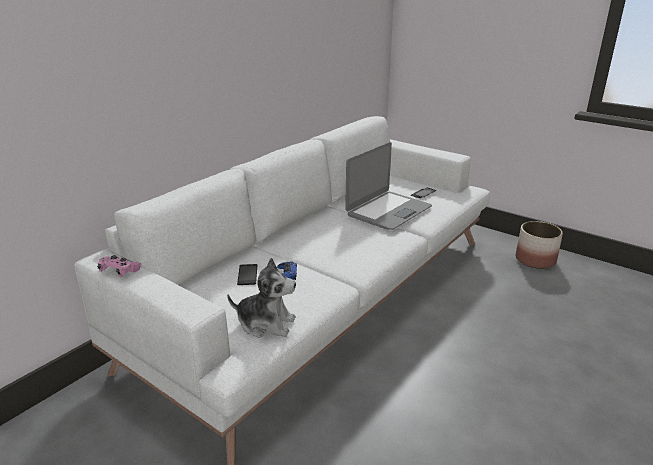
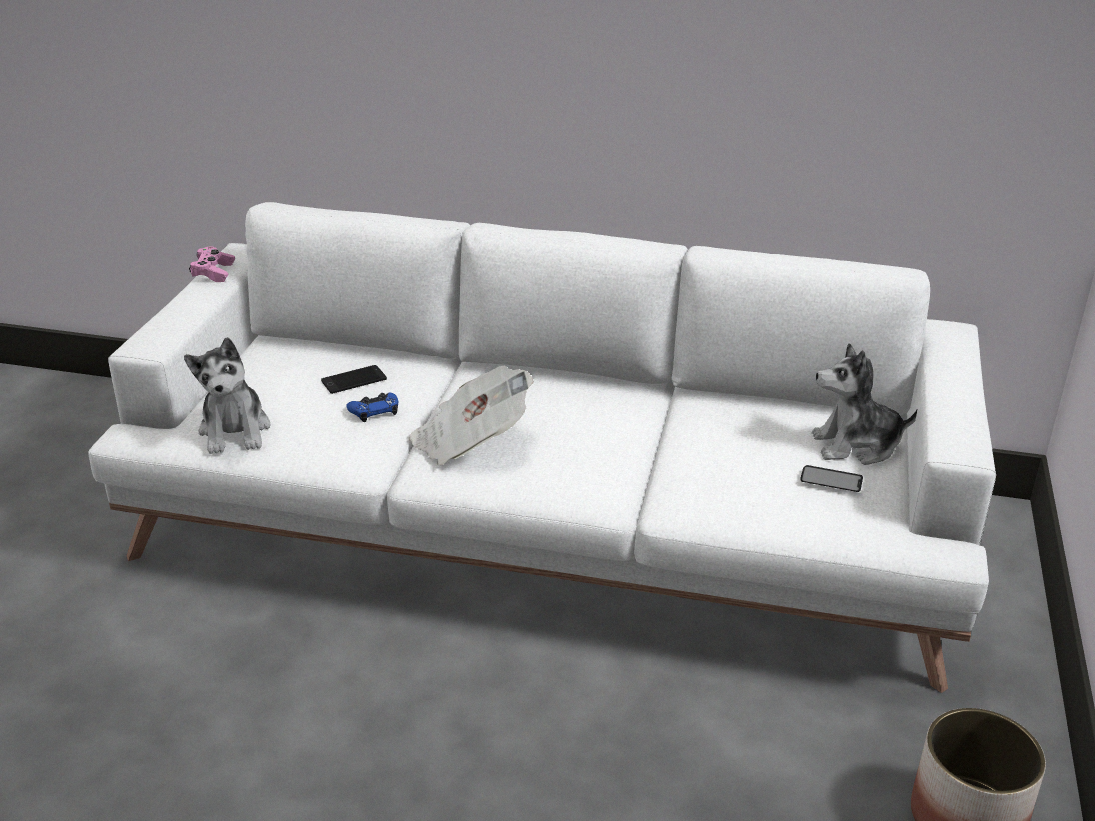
camera: 65 degrees right, 5 degrees up
(337, 256) = (470, 441): none -> newspaper
(388, 211) = (694, 454): laptop -> none
(403, 184) = (856, 446): none -> plush toy

